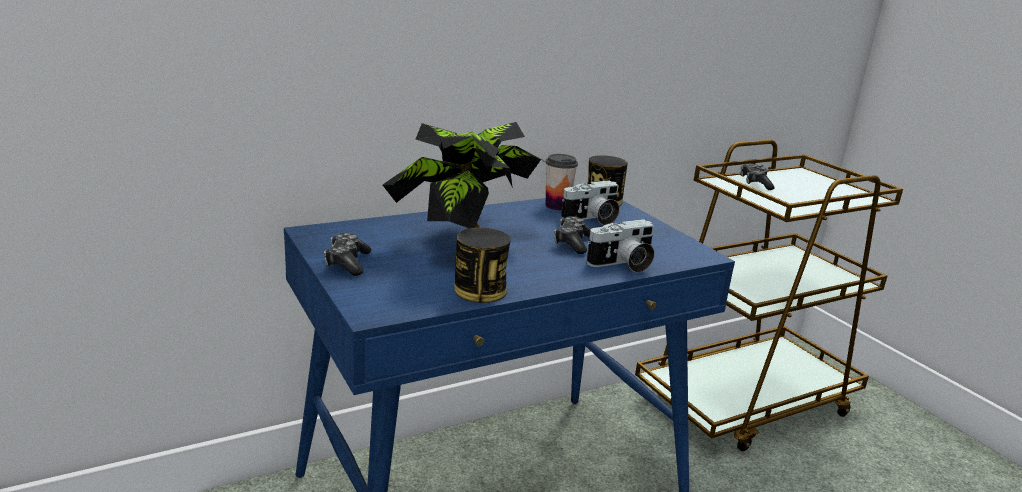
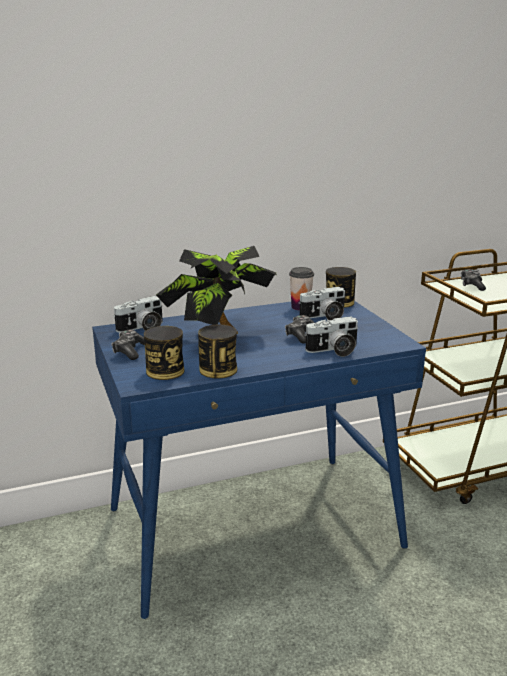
camera: 10 degrees right, 0 degrees up
(356, 231) = (142, 329): none -> camera
(406, 292) = (165, 371): none -> can

